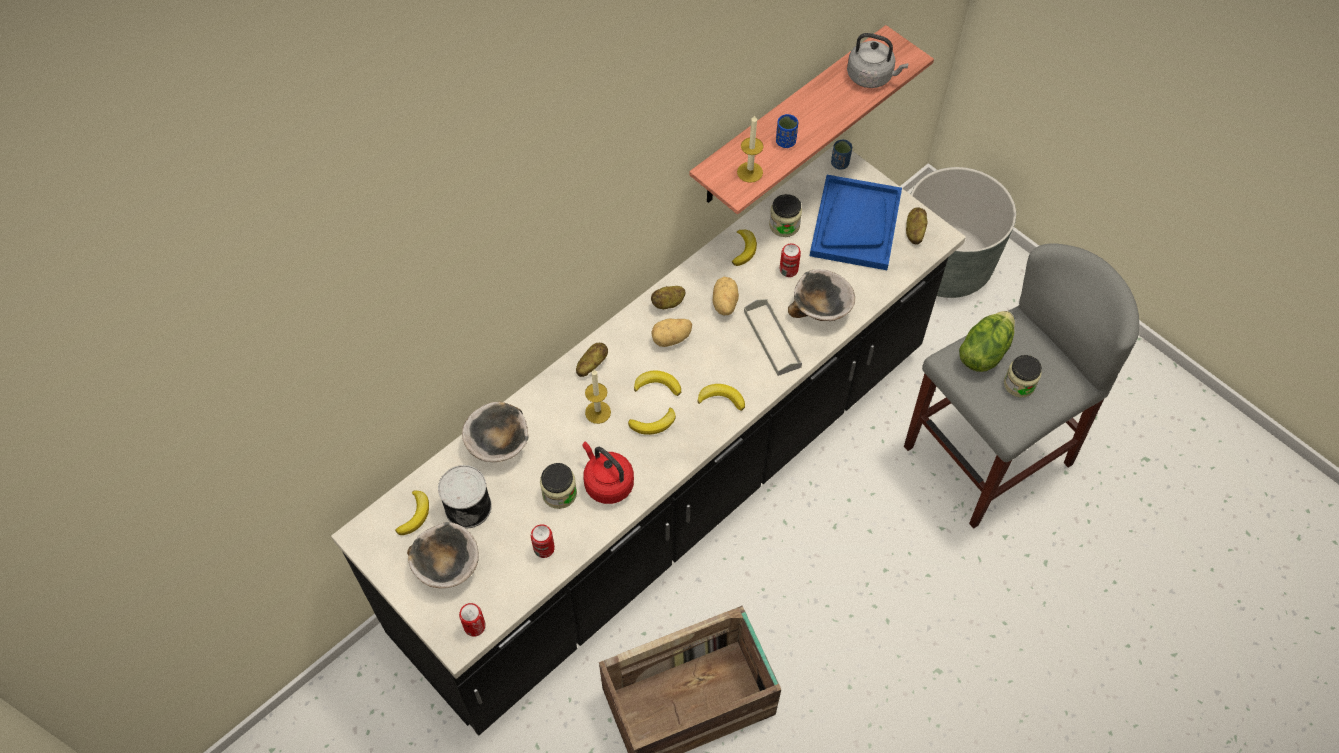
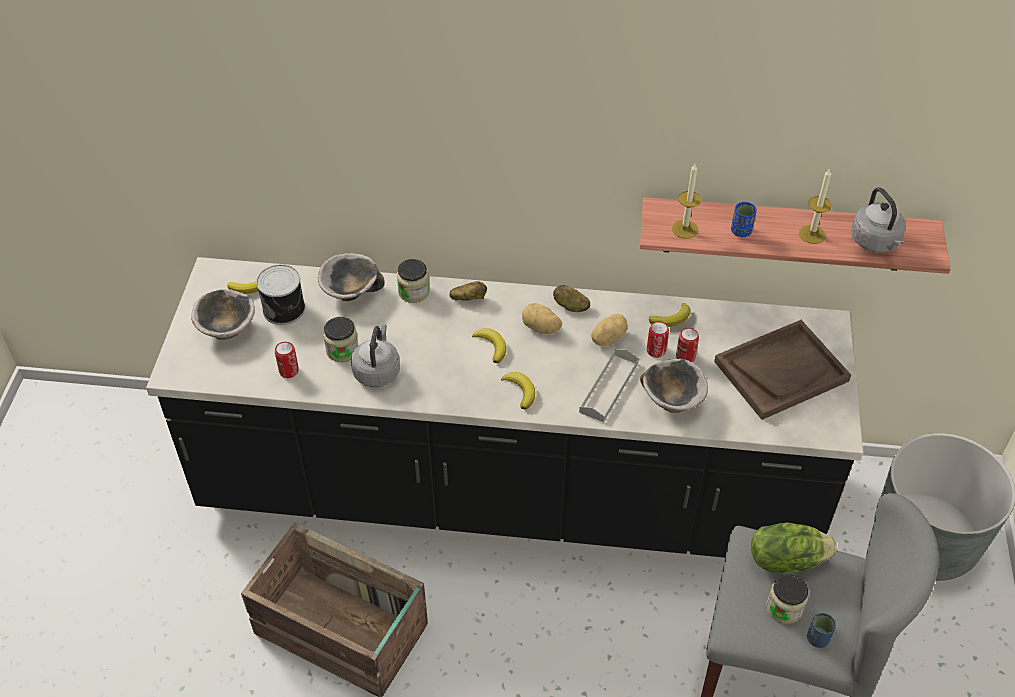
camera: 50 degrees right, 10 degrees down
(474, 626) = (192, 374): can -> can (656, 351)
(598, 412) = (432, 327): candle -> candle (812, 234)
(607, 483) = (377, 371): red kettle -> grey kettle
(654, 424) = (455, 365): banana -> none
(784, 225) = (724, 328): jar -> jar (414, 292)
(840, 163) = (827, 325): blue cup -> blue cup (817, 638)
(855, 224) = (781, 371): blue tray -> brown tray
(914, 232) = (822, 414): potato -> none

